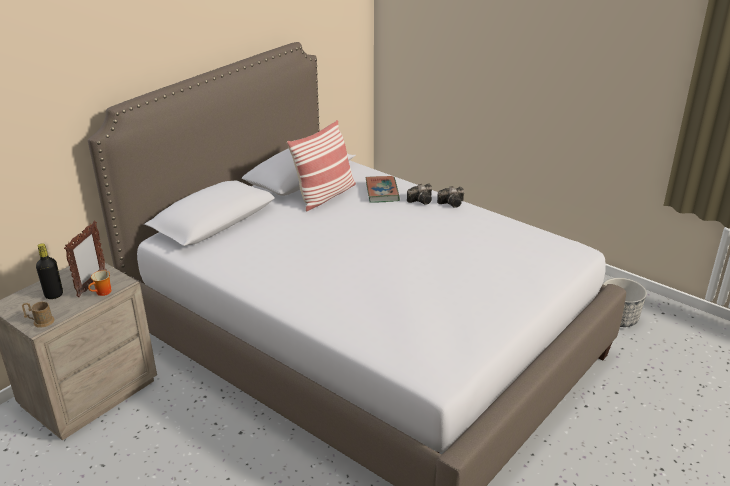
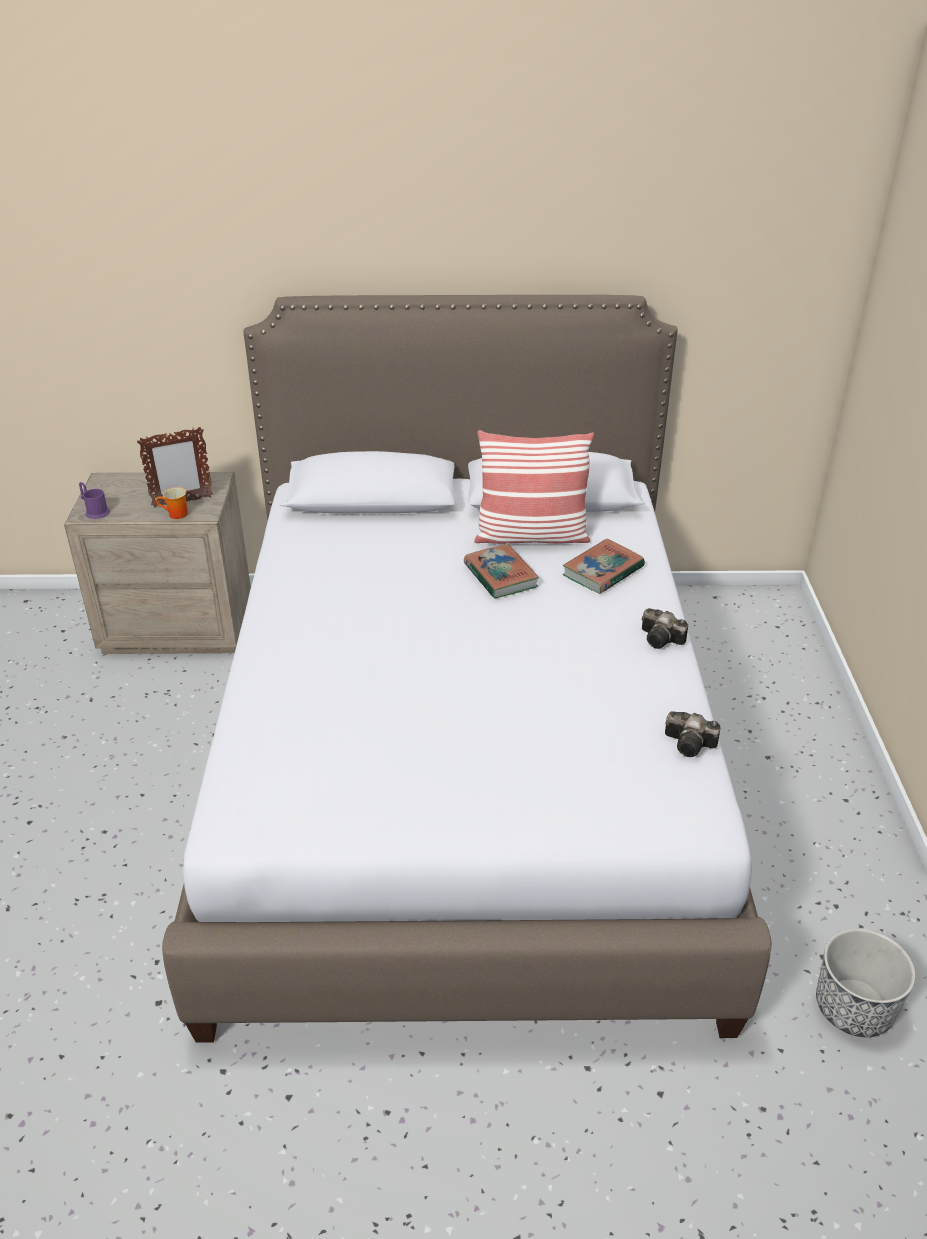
camera: 50 degrees right, 5 degrees up
(40, 321) = (95, 511): brown mug -> purple mug
(54, 295) = (144, 493): black bottle -> none
(345, 217) = (500, 576): none -> book
(422, 200) = (630, 611): camera -> camera (691, 744)

